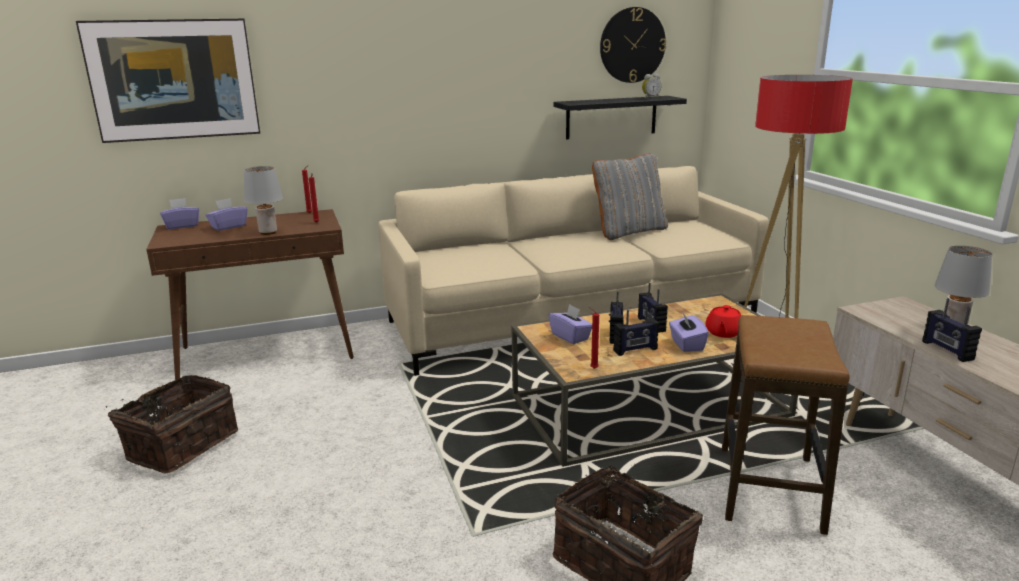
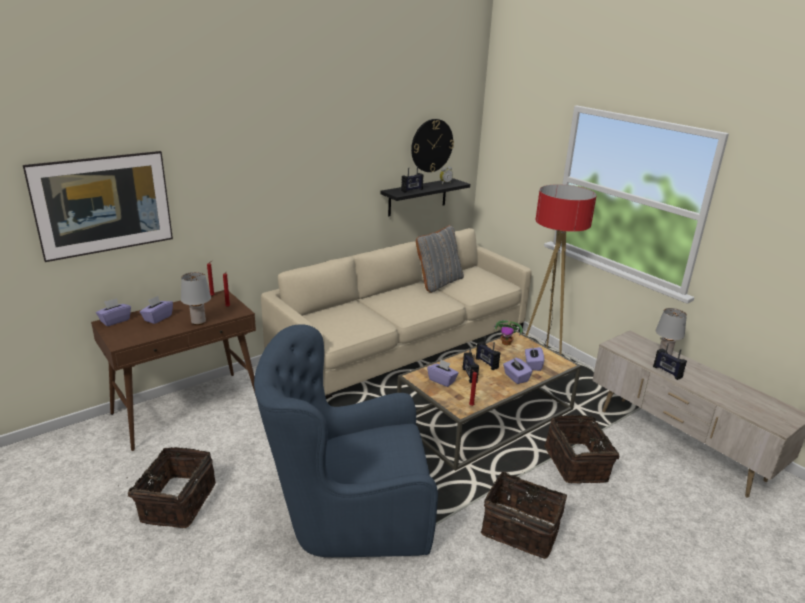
camera: 20 degrees left, 5 degrees up
(376, 495) = (347, 514): none -> blue armchair
(635, 350) = (488, 386): radio -> radio (412, 190)
(697, 306) = (506, 343): none -> potted plant
(723, 333) = (532, 365): red teapot -> purple tissue box
(770, 488) = (578, 463): stool -> basket

